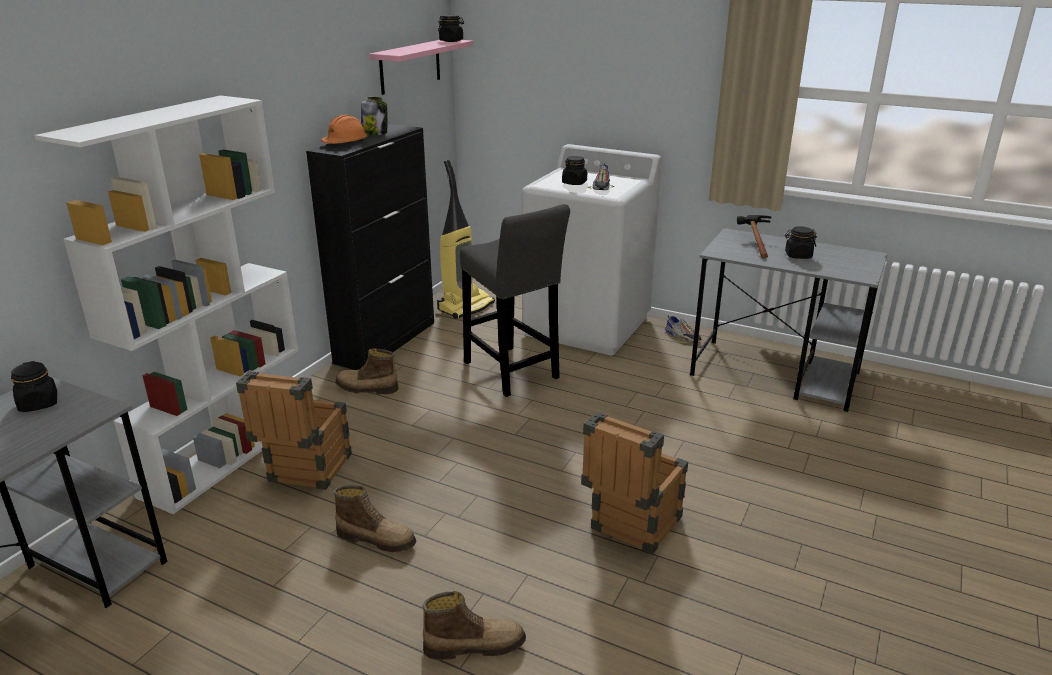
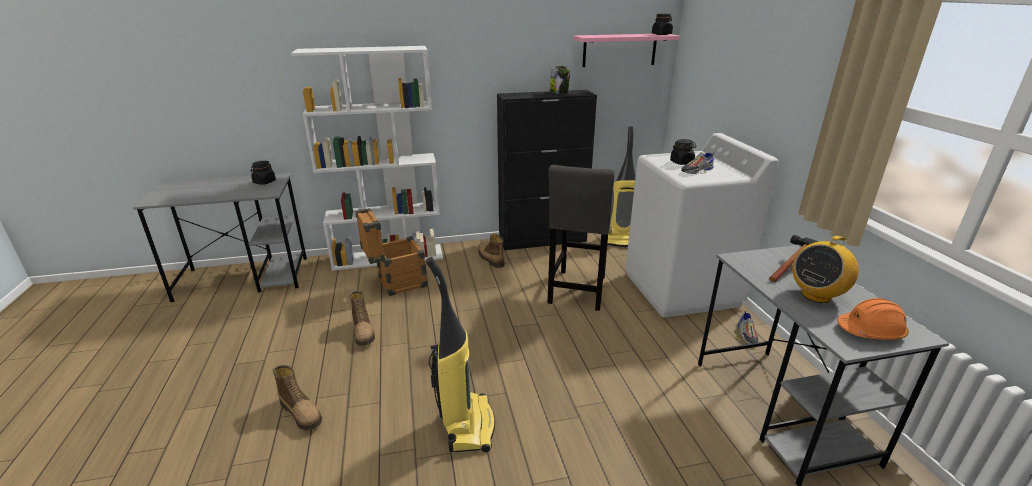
camera: 50 degrees right, 0 degrees up
(345, 143) = (526, 94): orange hard hat -> orange hard hat (870, 331)
(630, 529) = (467, 424): crate -> vacuum cleaner
(798, 255) = (816, 295): black jar -> radio

